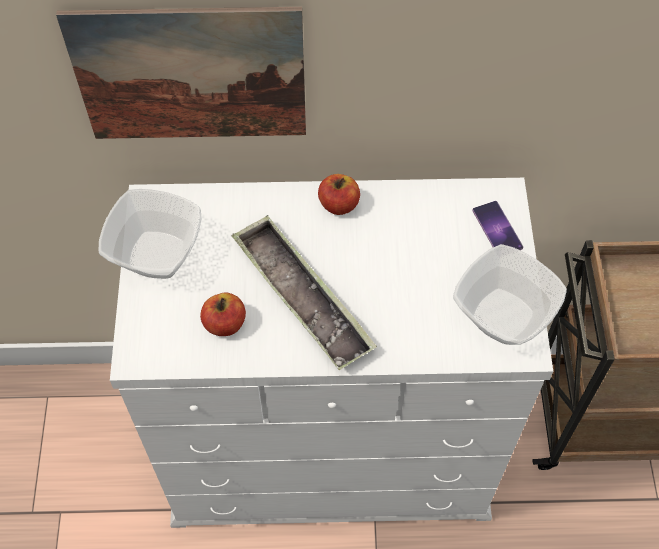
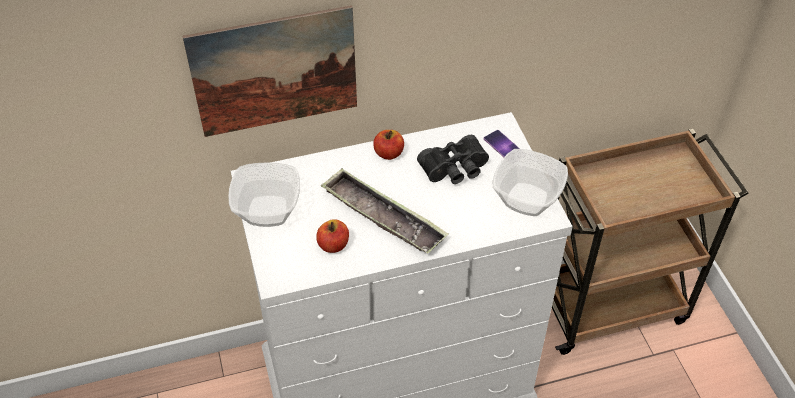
camera: 15 degrees left, 10 degrees down
(420, 248) = (455, 169): none -> black binoculars

